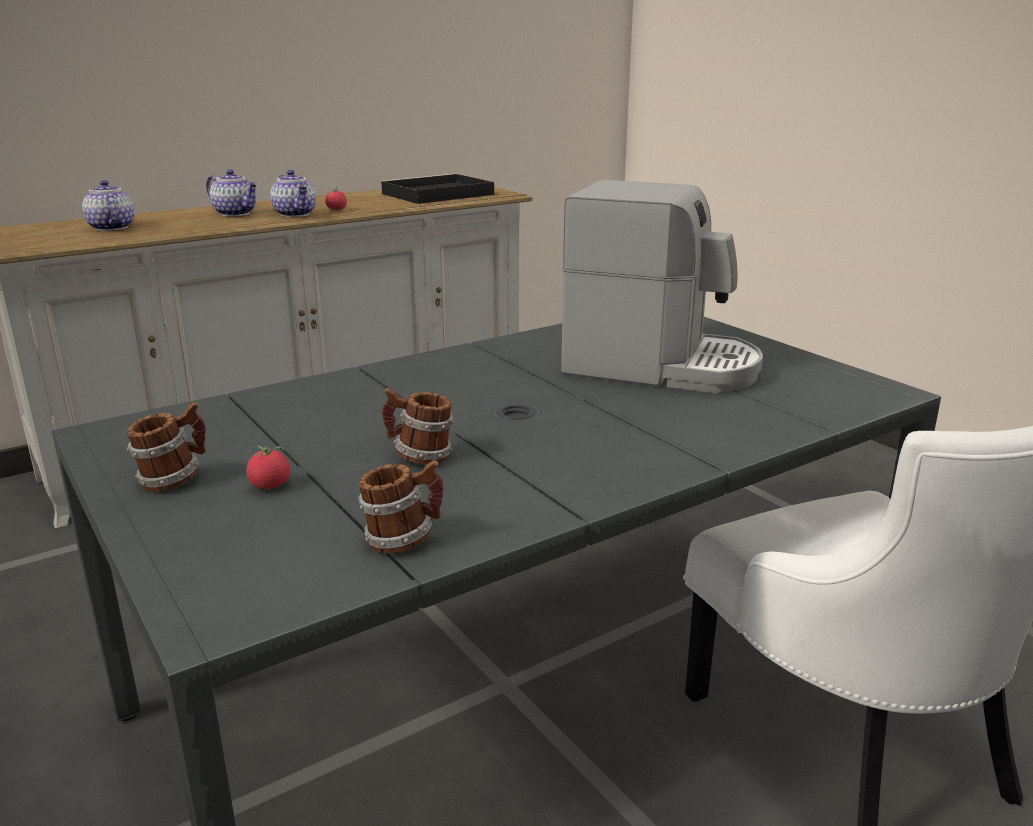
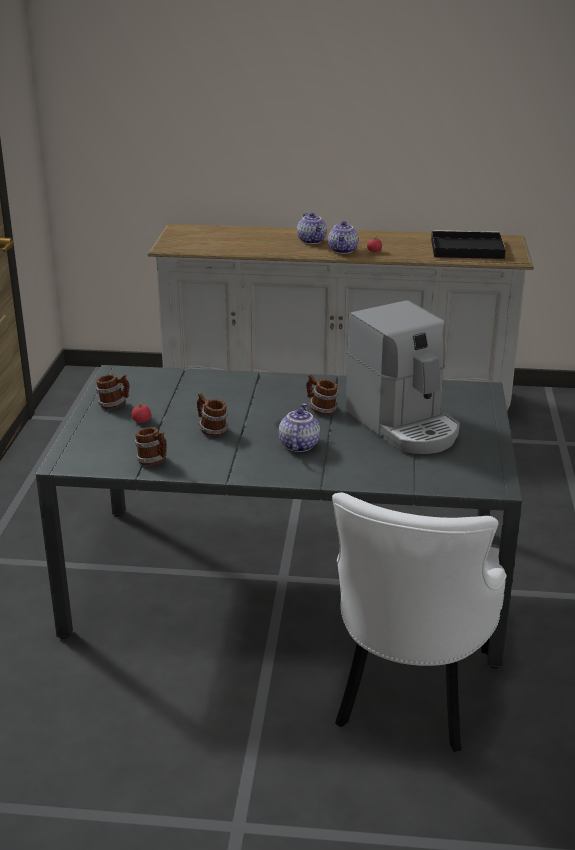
camera: 40 degrees right, 5 degrees up
(110, 228) = (231, 240): teapot -> teapot (298, 445)
(528, 382) = (321, 410): none -> mug

